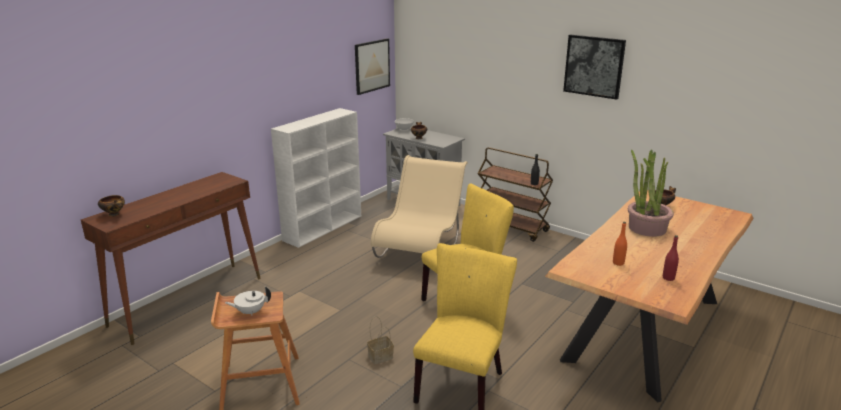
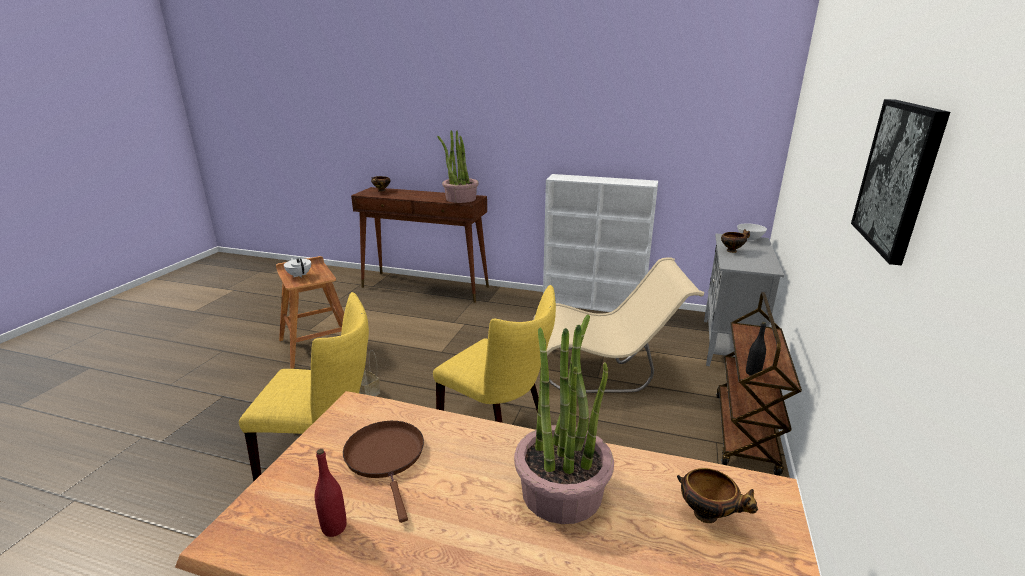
camera: 70 degrees right, 0 degrees up
(217, 182) = (460, 199): none -> potted plant
(372, 66) = (733, 141): picture -> none
(618, 263) = (386, 457): orange bottle -> brown frying pan

